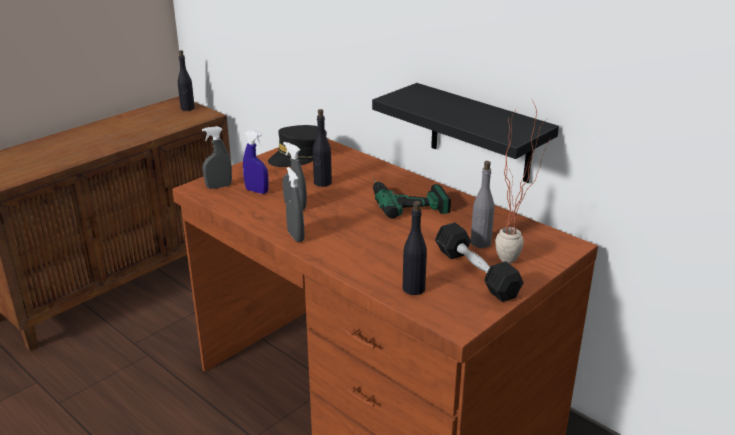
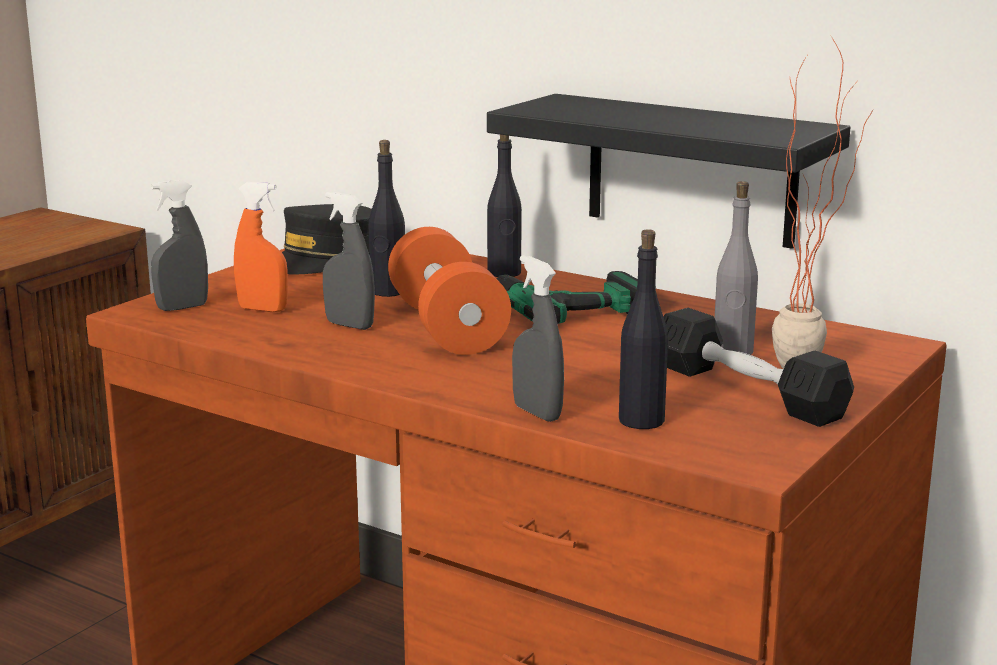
camera: 10 degrees left, 10 degrees down
(187, 108) = (63, 223): black bottle -> black bottle (504, 273)
(257, 191) = (262, 309): blue spray bottle -> orange spray bottle
(295, 236) = (370, 365): grey spray bottle -> grey spray bottle (537, 413)
(342, 211) = (447, 327): none -> orange dumbbell

